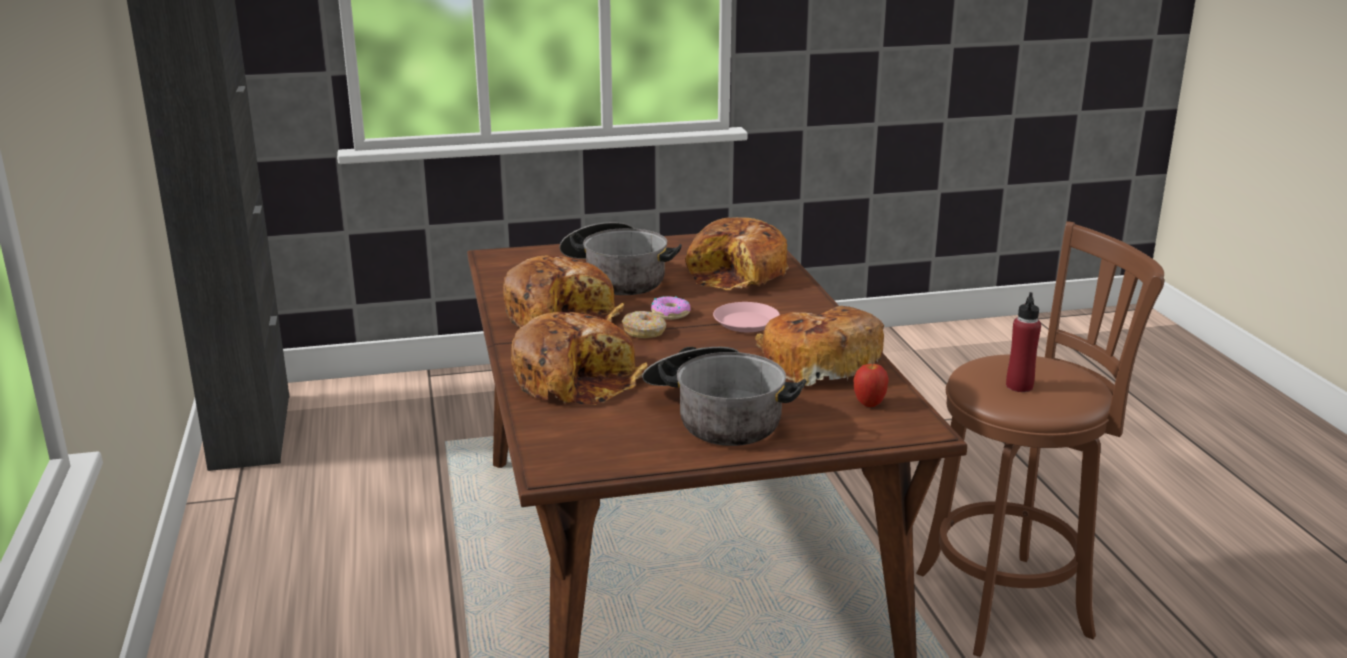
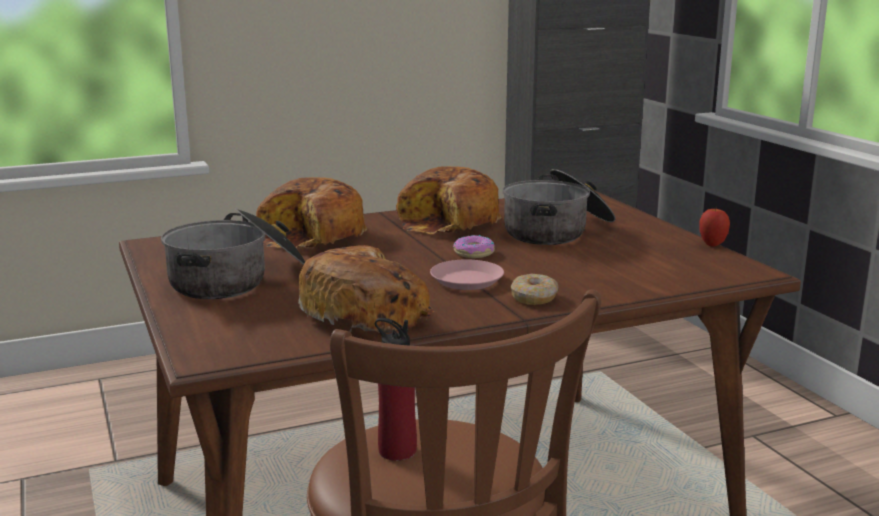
camera: 80 degrees right, 5 degrees down
(645, 331) = (423, 248): donut -> donut (534, 298)
(738, 274) = (609, 271): bread -> none
(869, 404) = (264, 335): apple -> apple (712, 244)

